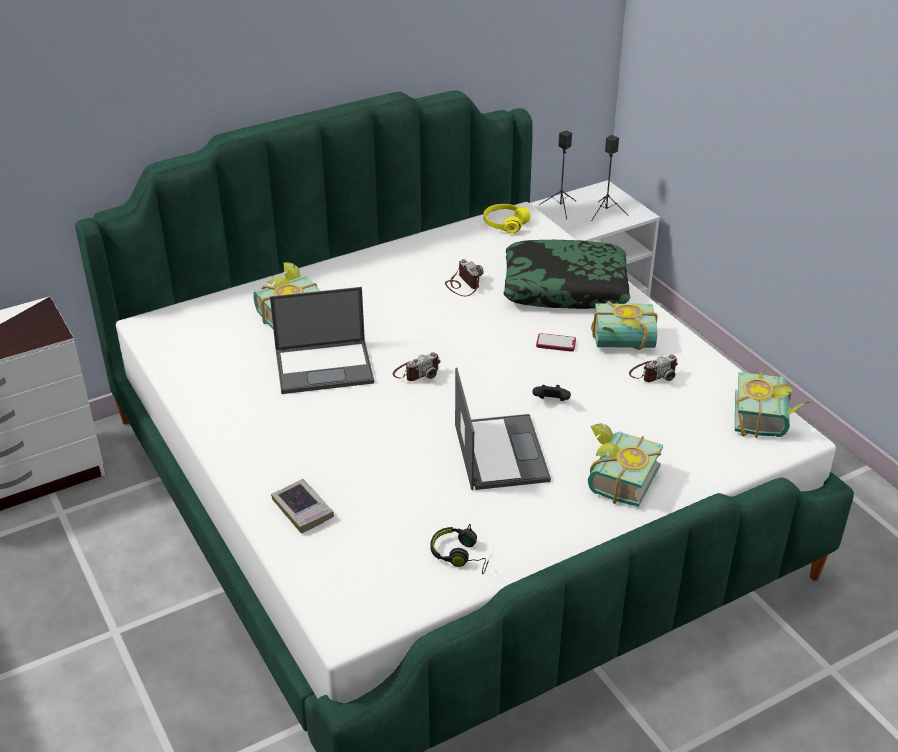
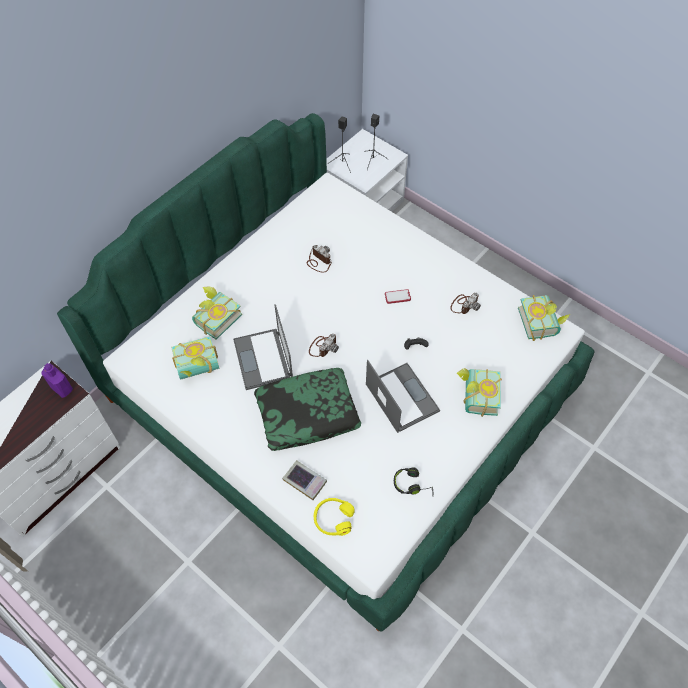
camera: 20 degrees left, 20 degrees up
(43, 325) = (62, 389): none -> purple bottle
(325, 366) = (263, 360): laptop -> laptop turned 105 degrees clockwise
(505, 223) = (322, 197): yellow headphones -> yellow headphones (333, 519)
(564, 287) = (383, 246): pillow -> pillow (307, 414)
(624, 344) = (438, 285): book -> book (198, 368)

